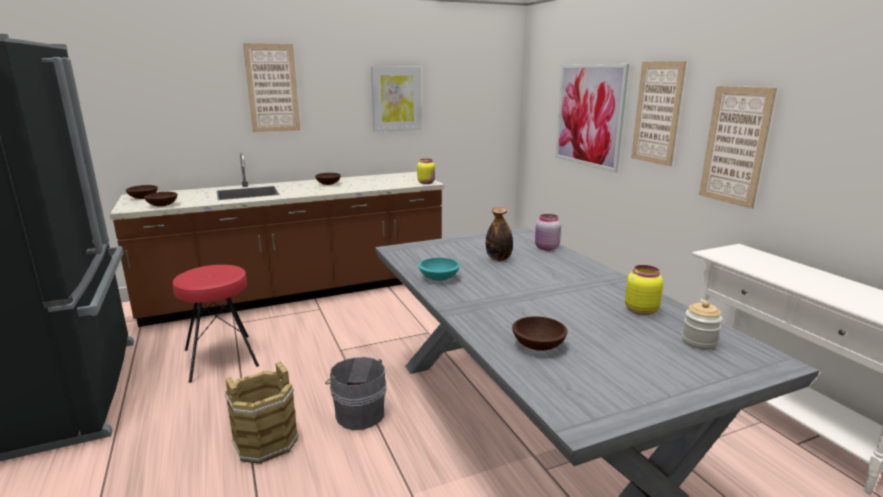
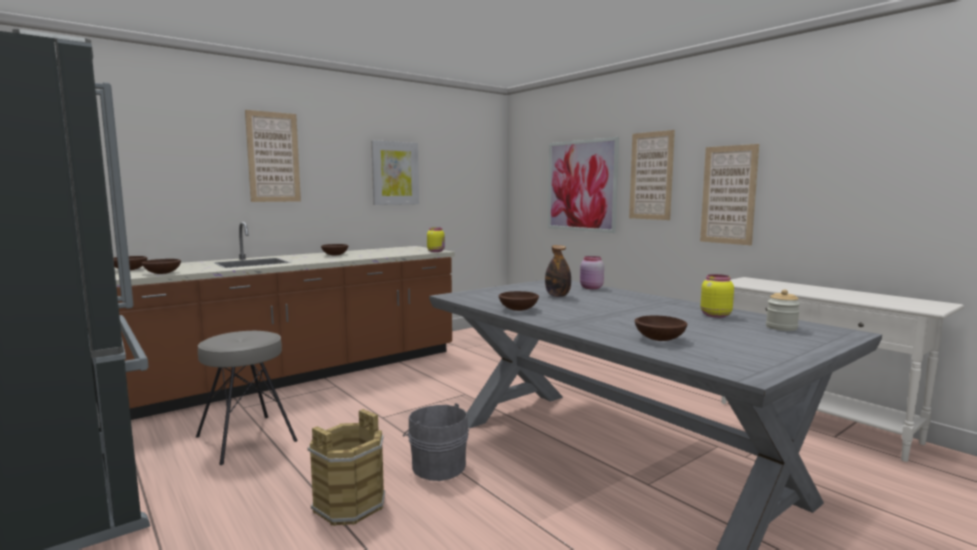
camera: 15 degrees left, 10 degrees down
(221, 357) = (247, 438): red stool -> grey stool
(438, 278) = (518, 309): turquoise bowl -> brown bowl

